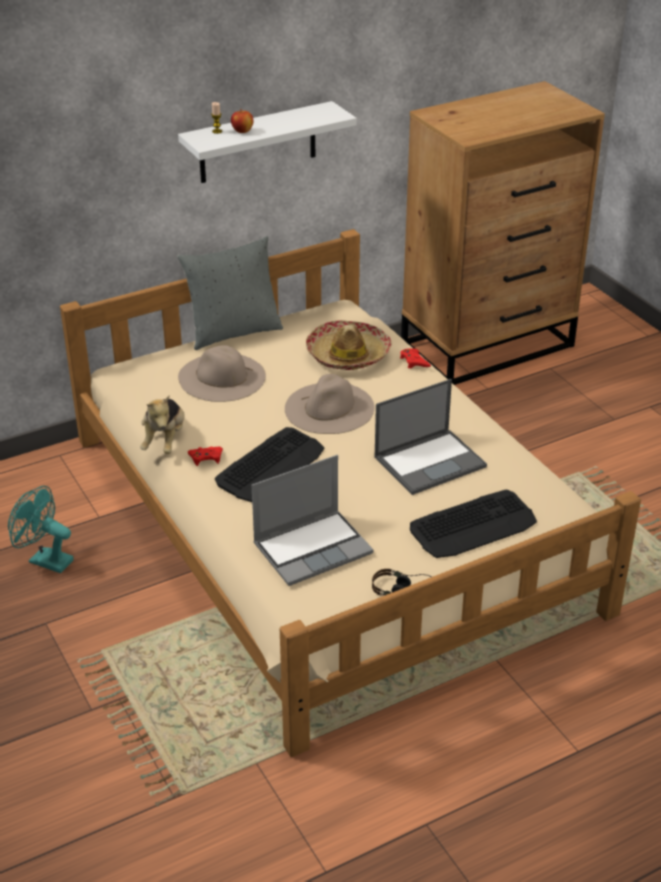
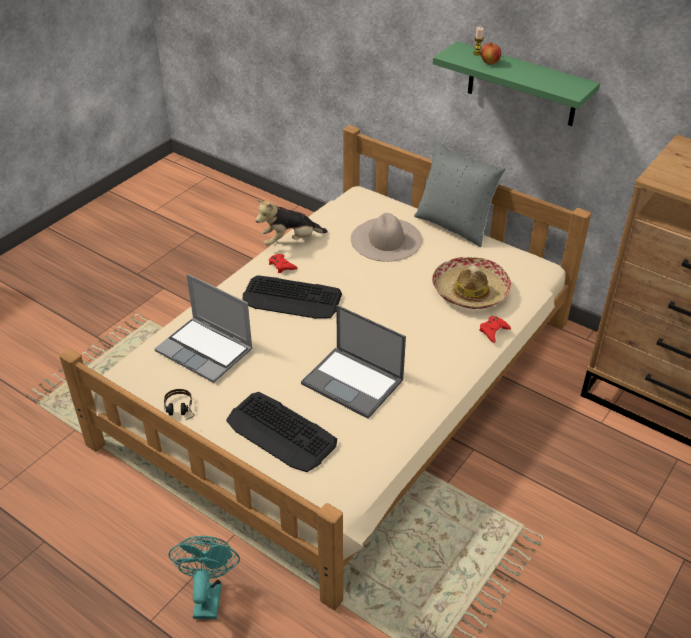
camera: 65 degrees right, 5 degrees up
(45, 560) = (221, 264): turquoise fan -> turquoise fan (208, 595)
(257, 143) = (522, 85): white shelf -> green shelf
(329, 408) = (387, 304): beige hat -> none

